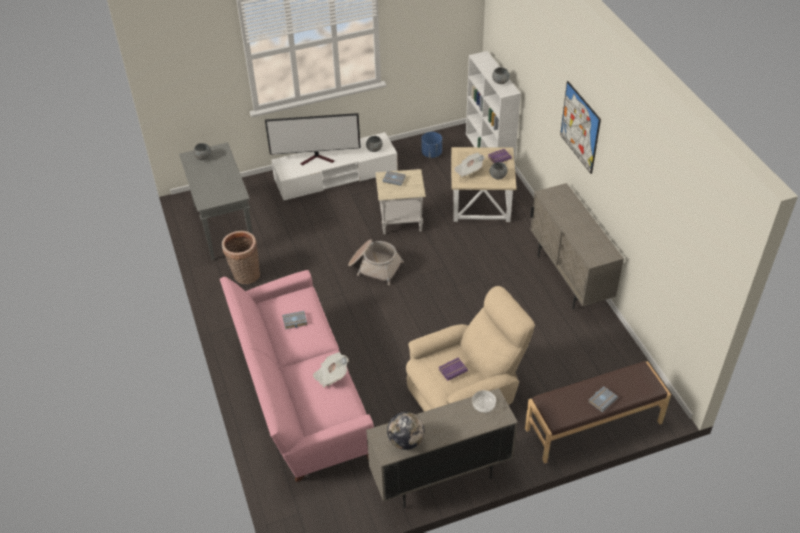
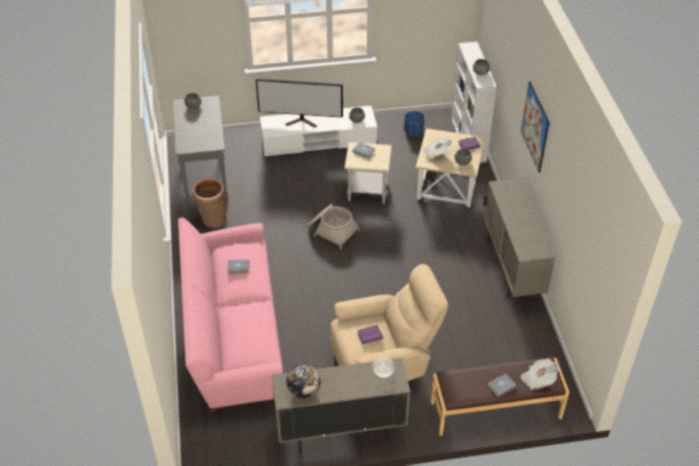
camera: 10 degrees right, 0 degrees up
(331, 375) = (257, 322): newspaper -> newspaper (538, 379)

